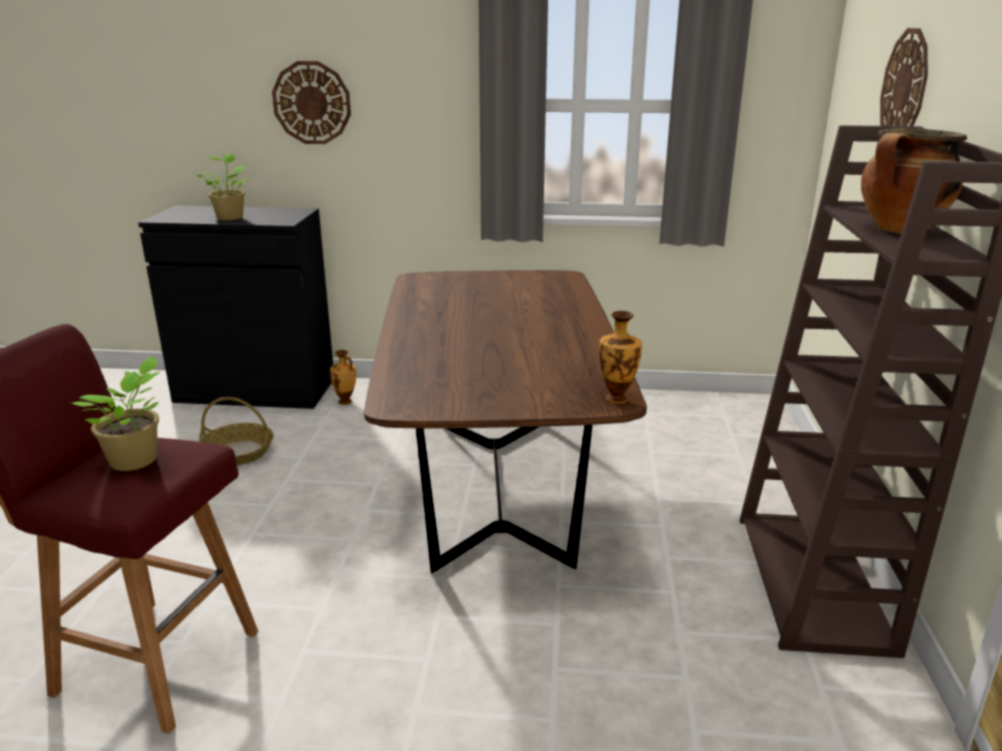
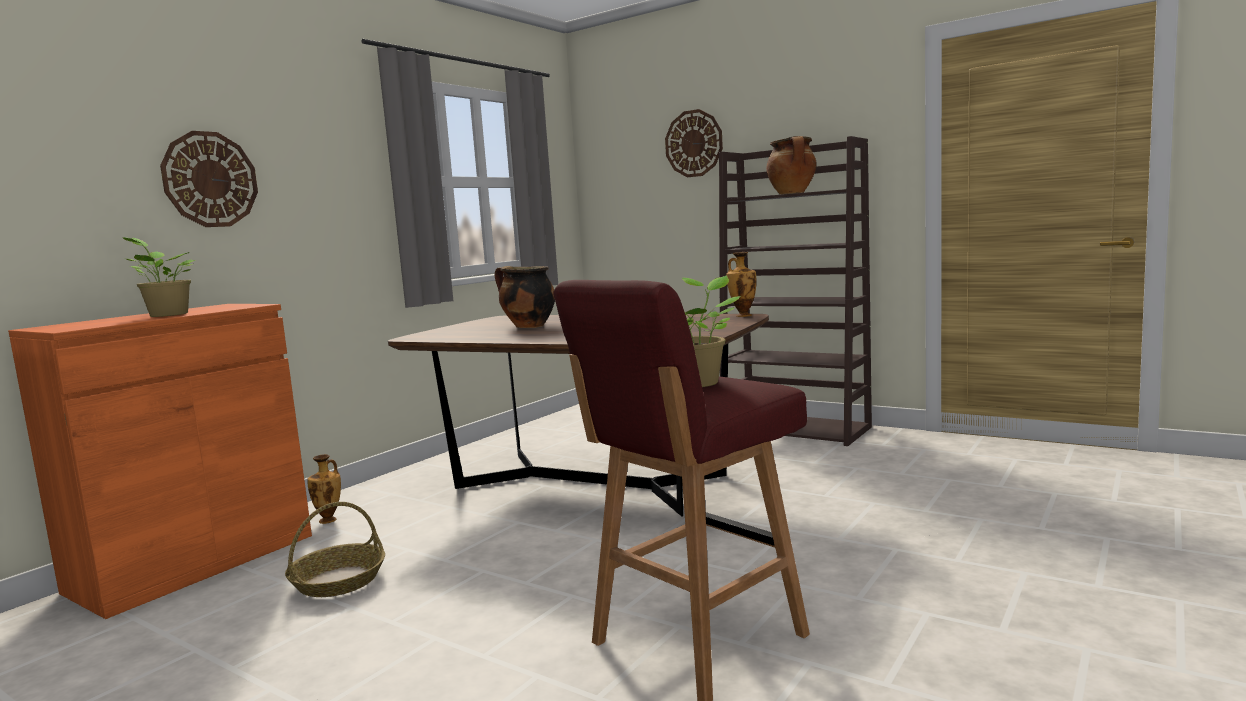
camera: 60 degrees left, 15 degrees down
(255, 390) = (193, 563): black cabinet -> orange cabinet
(494, 304) = (527, 326): none -> cooking pot

